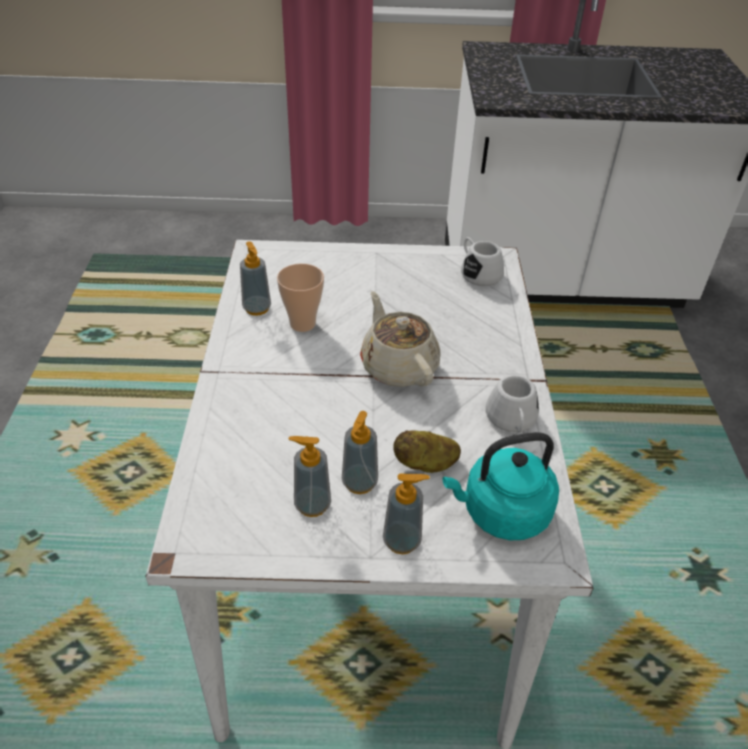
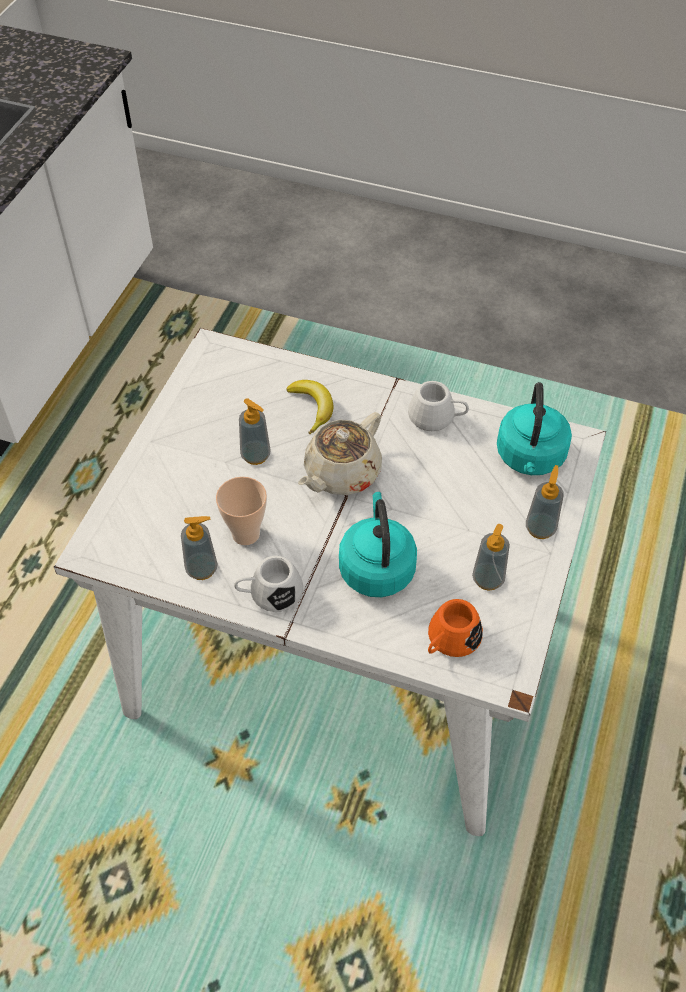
camera: 70 degrees left, 10 degrees up
(224, 487) = (449, 640): none -> orange mug
(296, 414) = (376, 567): none -> turquoise kettle
(359, 482) = (473, 540): soap dispenser -> soap dispenser (255, 455)
(398, 366) = (341, 473): beige teapot -> beige teapot turned 45 degrees counterclockwise
(425, 464) = (467, 490): potato -> none
(468, 331) = (312, 408): none -> banana
(478, 272) = (227, 370): white mug -> white mug (269, 593)

